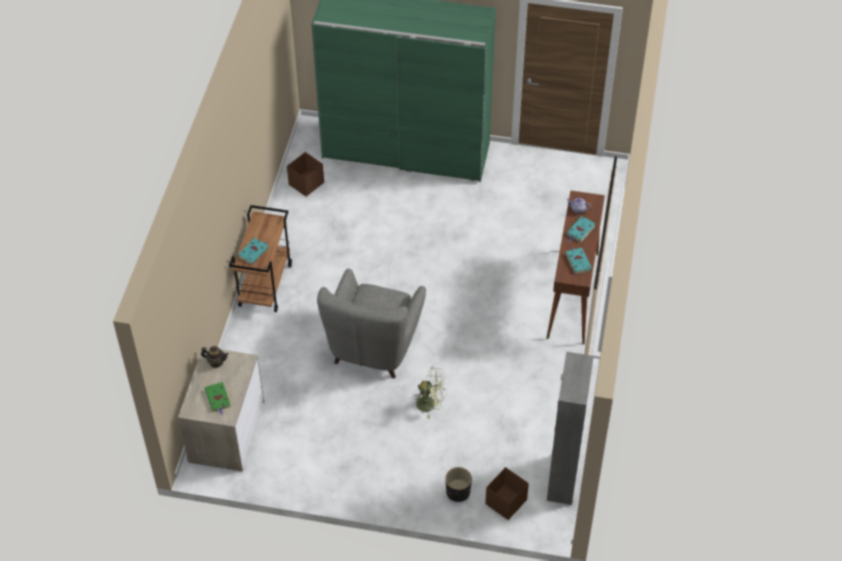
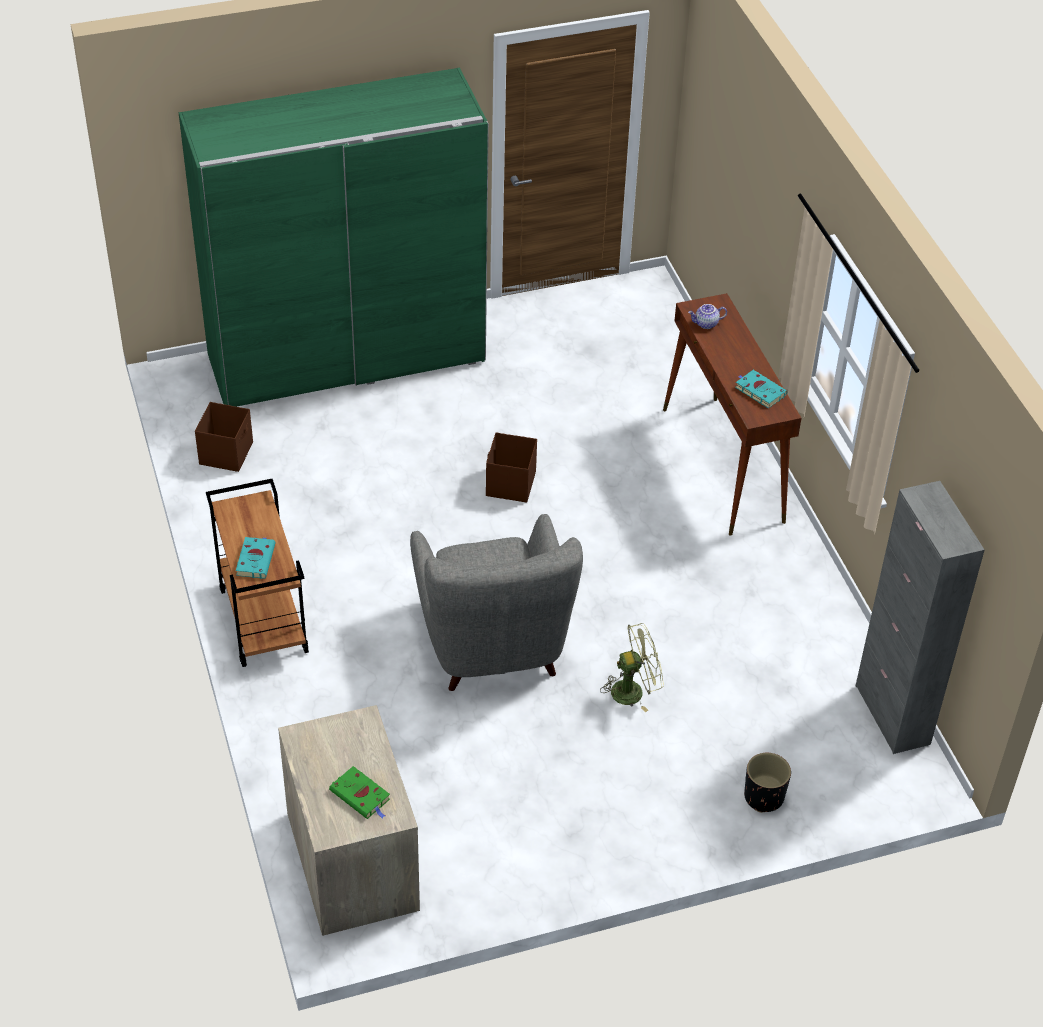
camera: 30 degrees left, 5 degrees down
(216, 362) = (318, 742): teapot -> none
(505, 502) = (839, 781): brown storage box -> brown storage box (510, 484)
(580, 231) = (731, 350): turquoise book -> none

